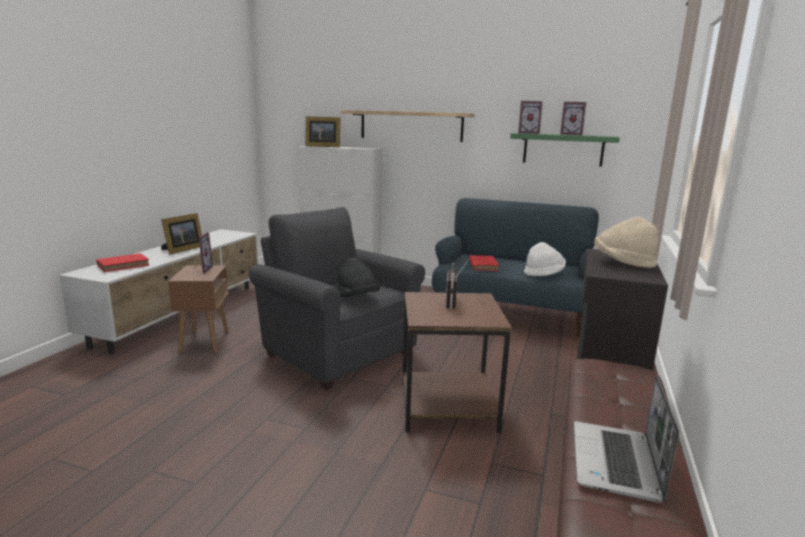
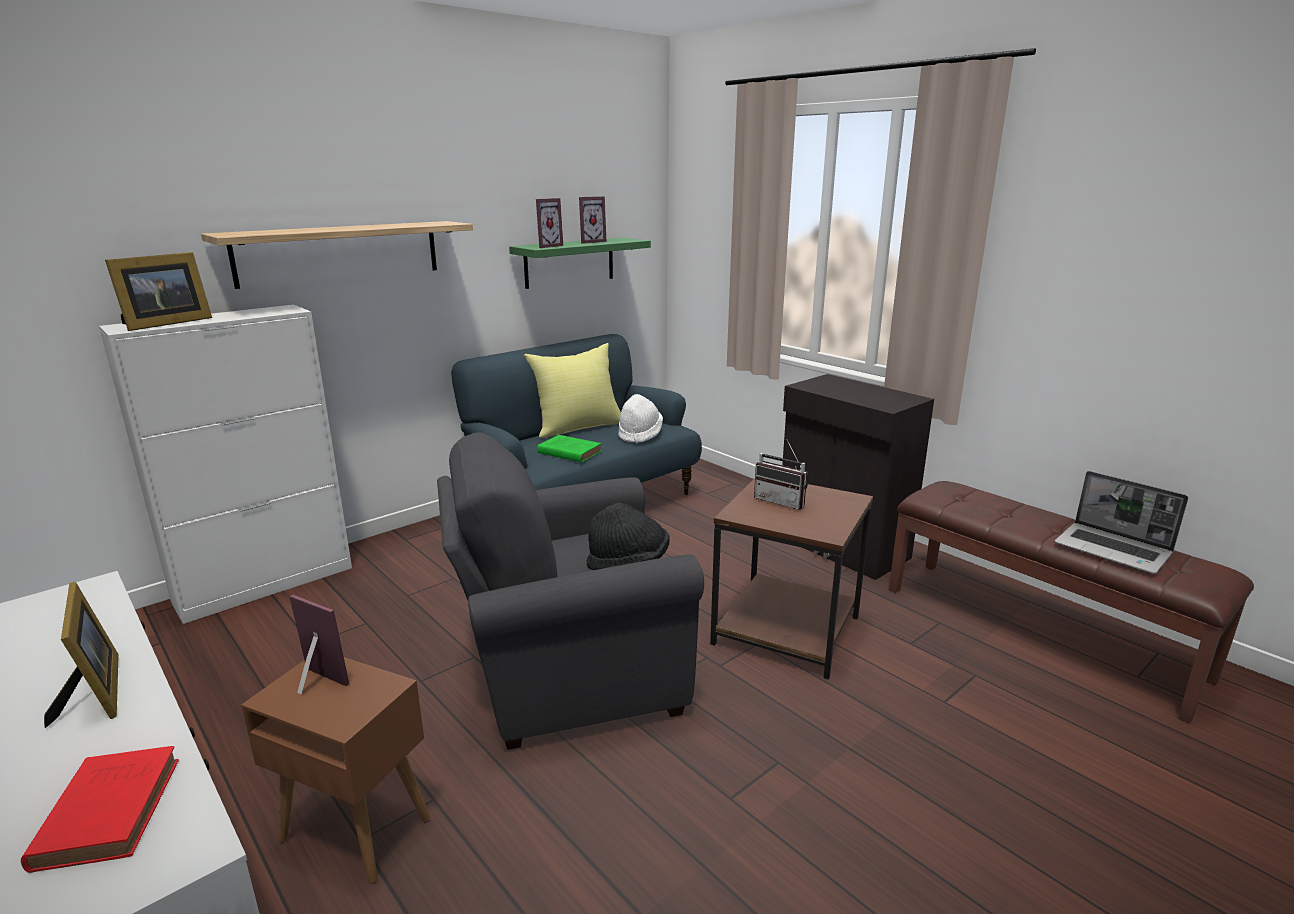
camera: 60 degrees left, 5 degrees up
(483, 265) = (568, 452): red book -> green book
(524, 260) = (578, 427): none -> yellow pillow
(623, 263) = (854, 390): beige hat -> none

